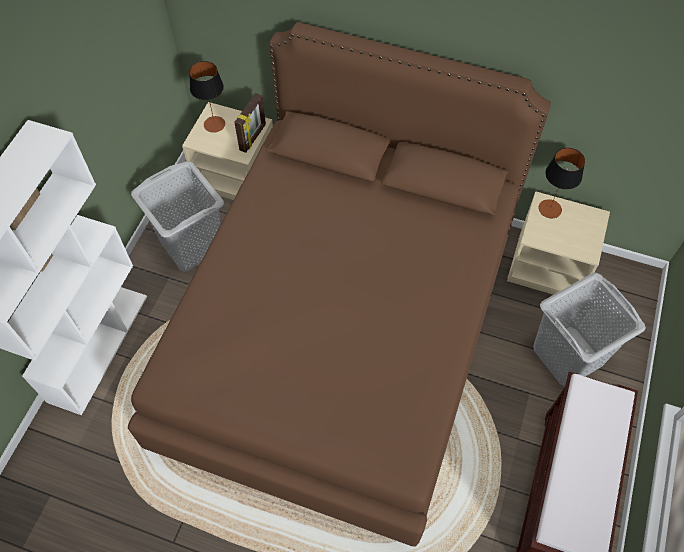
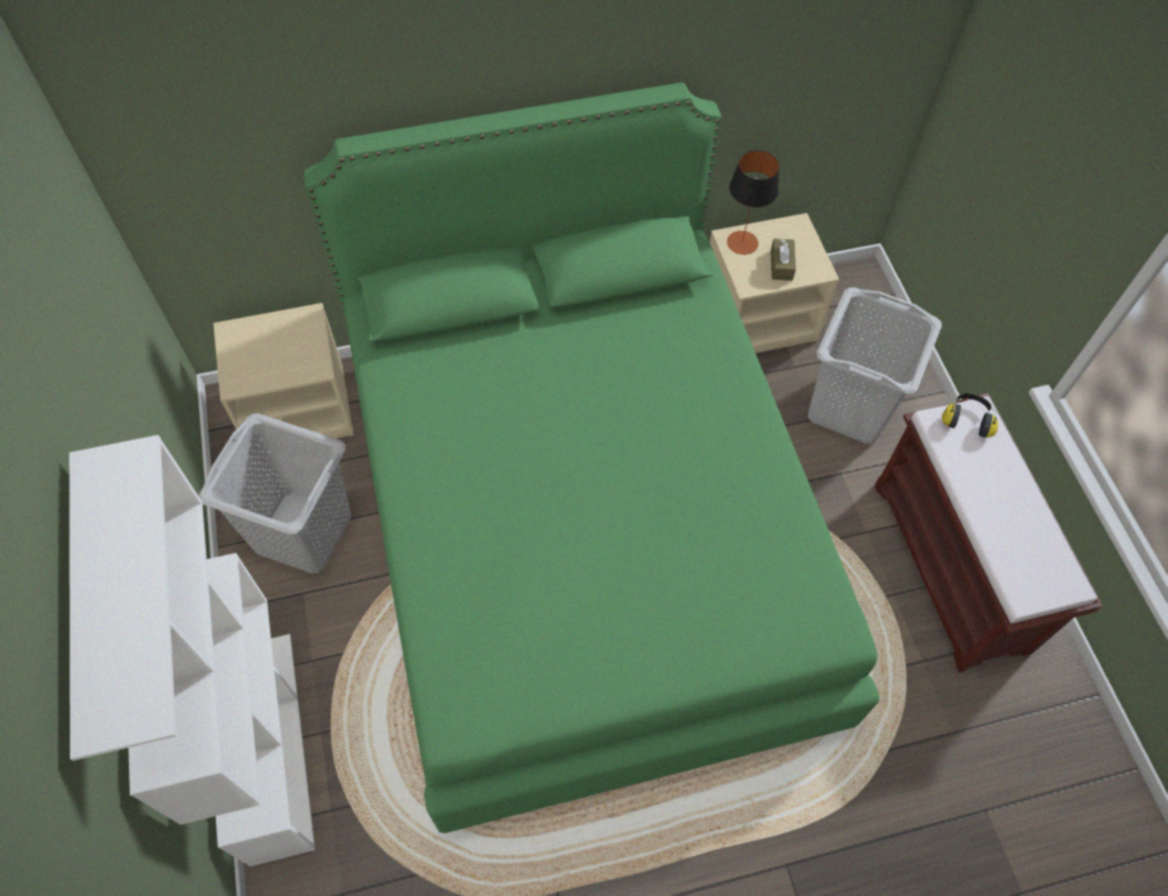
camera: 35 degrees left, 0 degrees up
(214, 124) = (246, 348): table lamp -> none
(253, 138) = (315, 339): picture frame -> none
(342, 331) = (581, 529): brown bed -> green bed
(565, 236) = (781, 265): none -> brown tissue box
(606, 398) = (967, 419): none -> headphones

